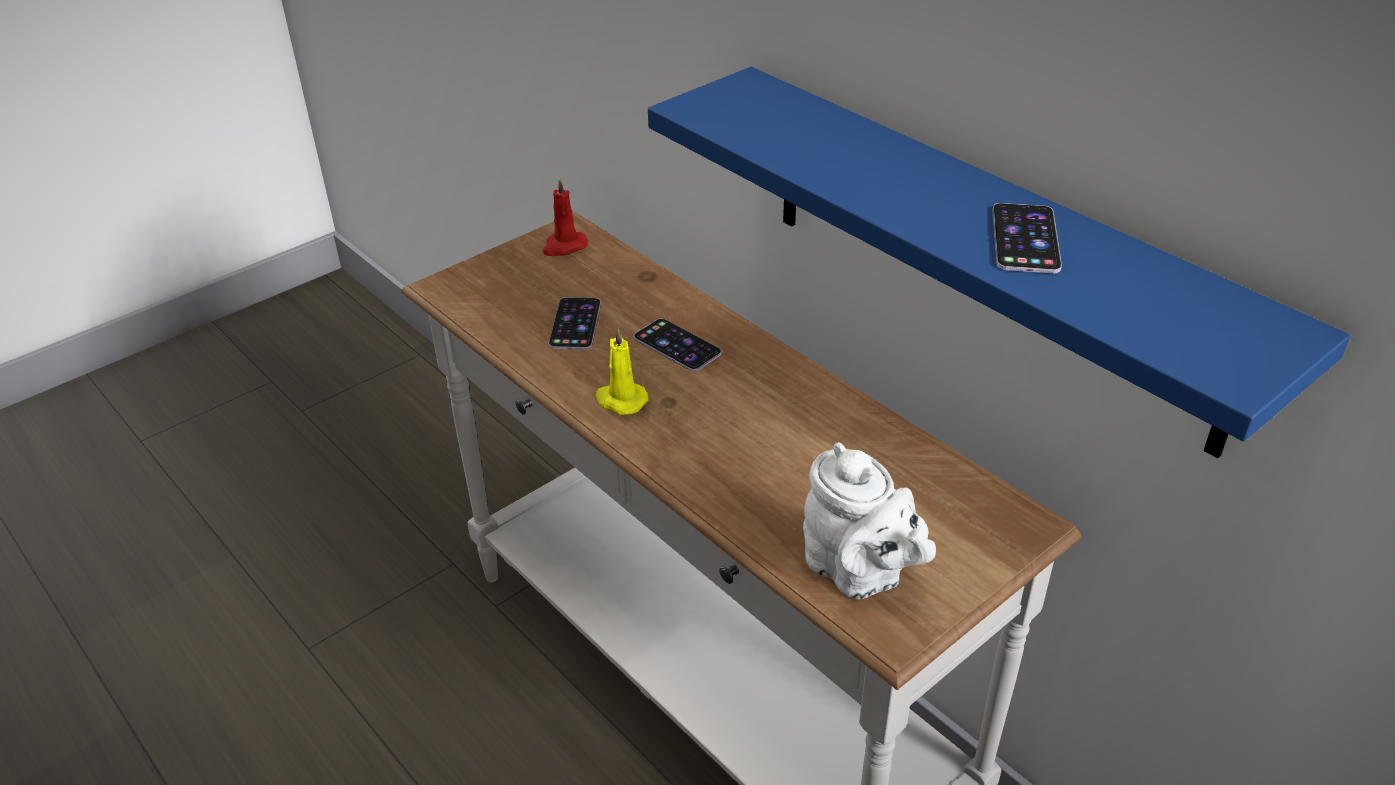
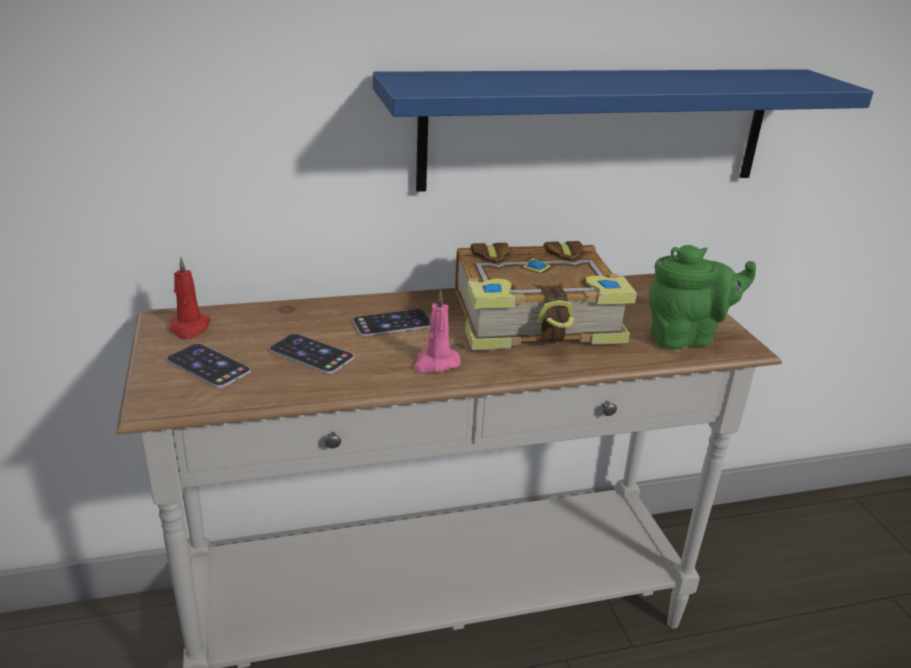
camera: 65 degrees left, 10 degrees down
(620, 400) = (435, 363): yellow candle -> pink candle
(783, 438) = (537, 320): none -> book
(858, 573) = (686, 337): white teapot -> green teapot
(1025, 238) = (683, 79): phone -> phone (208, 366)

